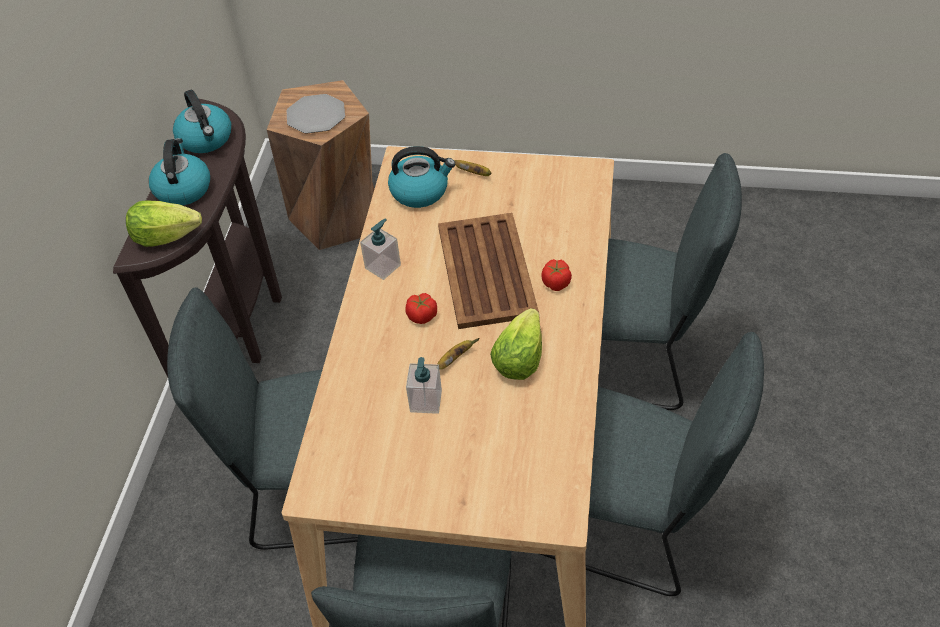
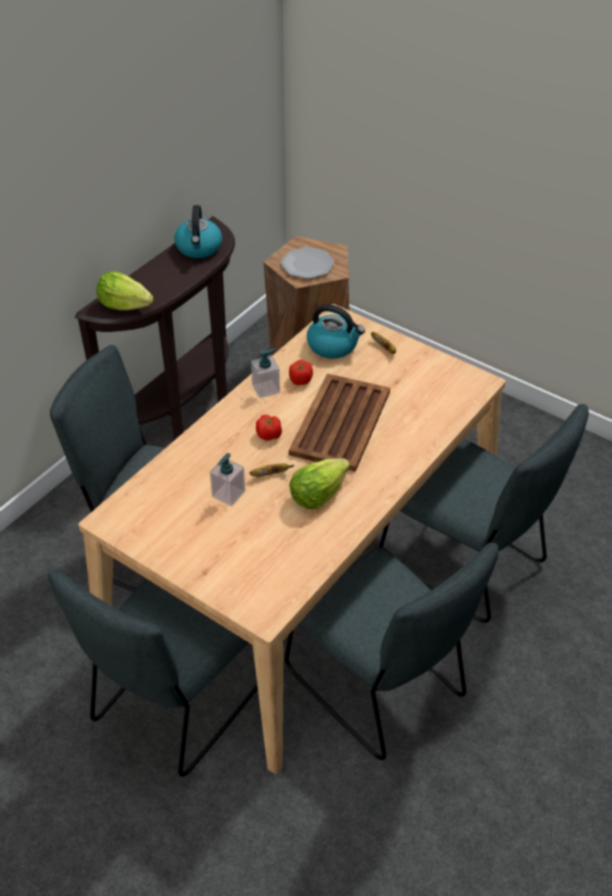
camera: 25 degrees right, 5 degrees down
(183, 188) = (159, 277): kettle -> none
(556, 283) = (387, 453): tomato -> tomato (300, 380)

